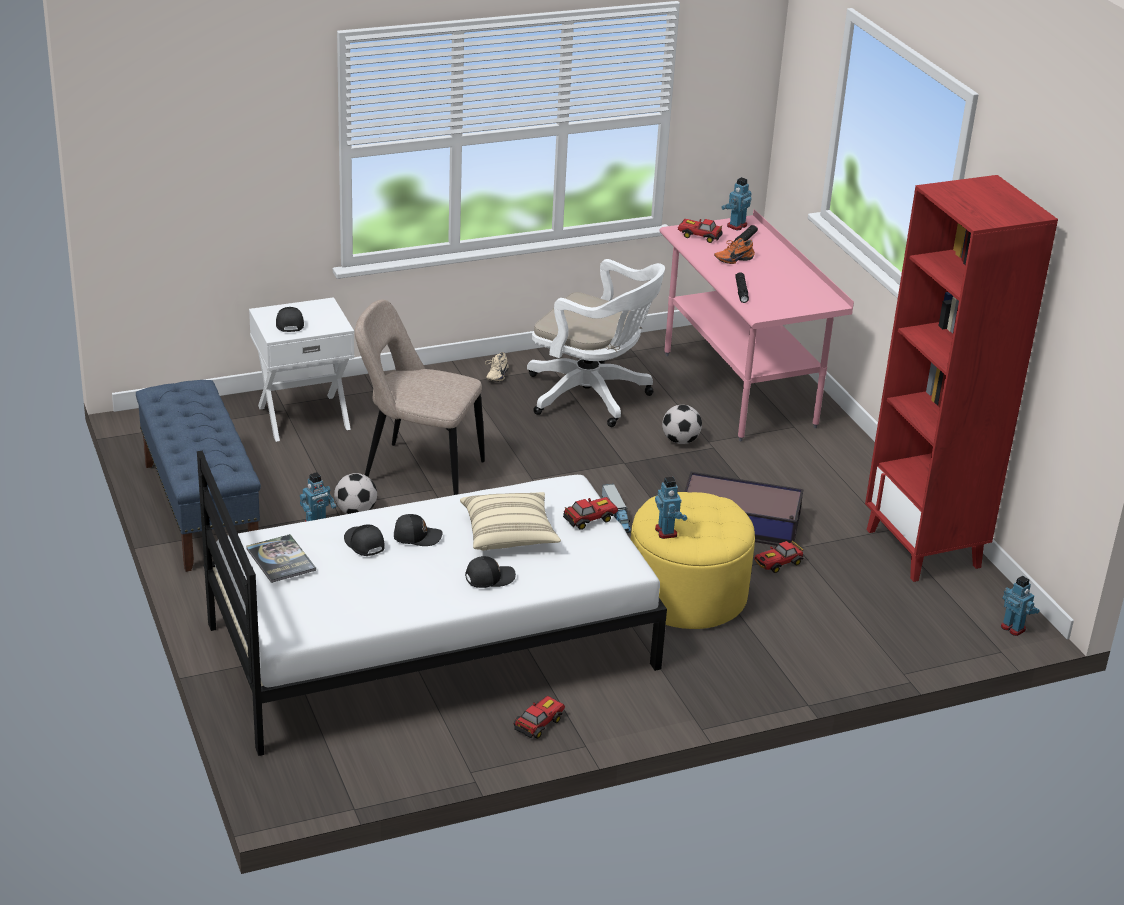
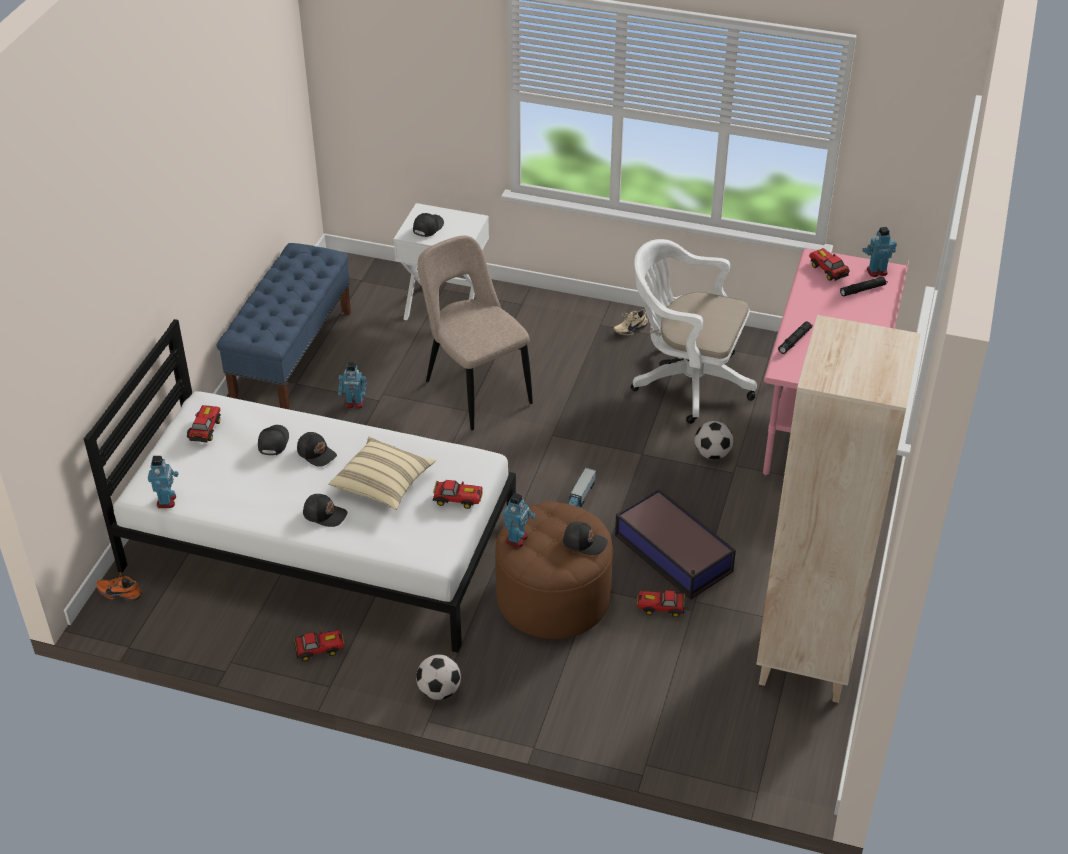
camera: 40 degrees right, 10 degrees up
(280, 559) = (205, 428): book -> toy car
(356, 512) = (392, 405): football -> football (439, 691)
(593, 397) = (686, 381): white office chair -> white office chair turned 135 degrees clockwise
(686, 594) = (553, 597): yellow ottoman -> brown ottoman
(722, 511) = (584, 542): none -> black cap
(733, 259) = (829, 305): orange shoe -> orange shoe (121, 592)
(924, 549) = (807, 658): red bookcase -> beige bookcase
(1013, 628) = (796, 776): toy robot -> toy robot (167, 501)

